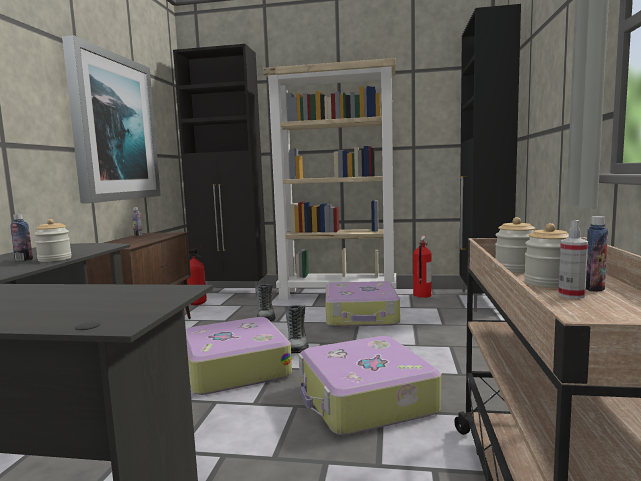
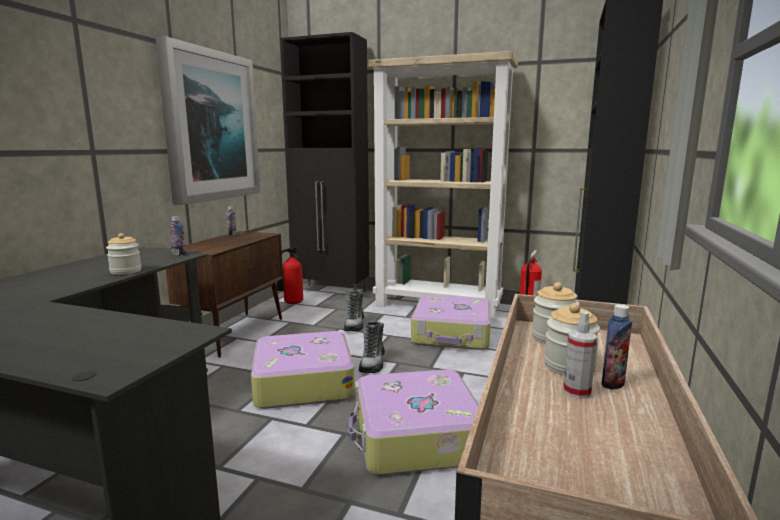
camera: 10 degrees right, 5 degrees up
(23, 260) = (100, 269): bottle -> bottle (179, 254)

